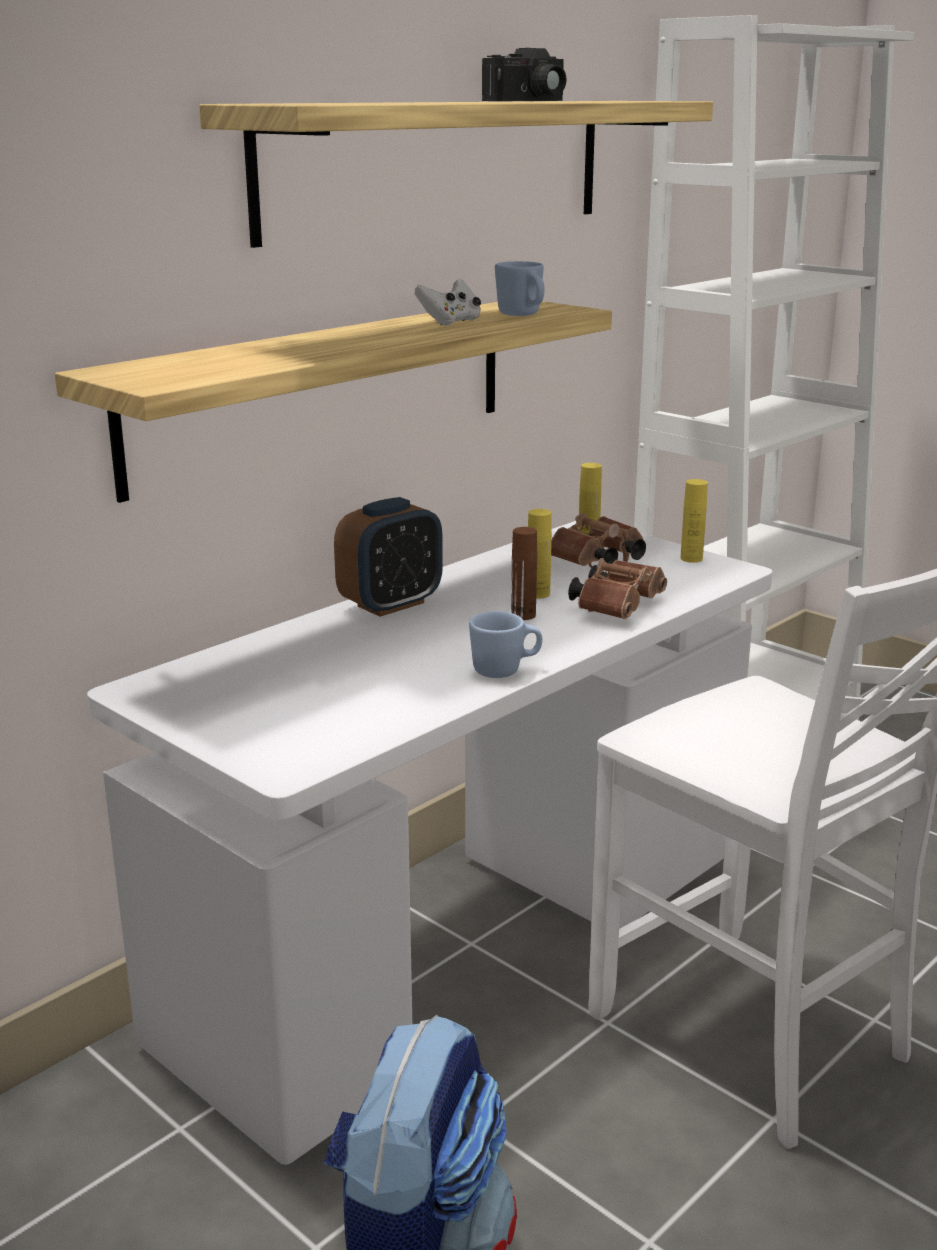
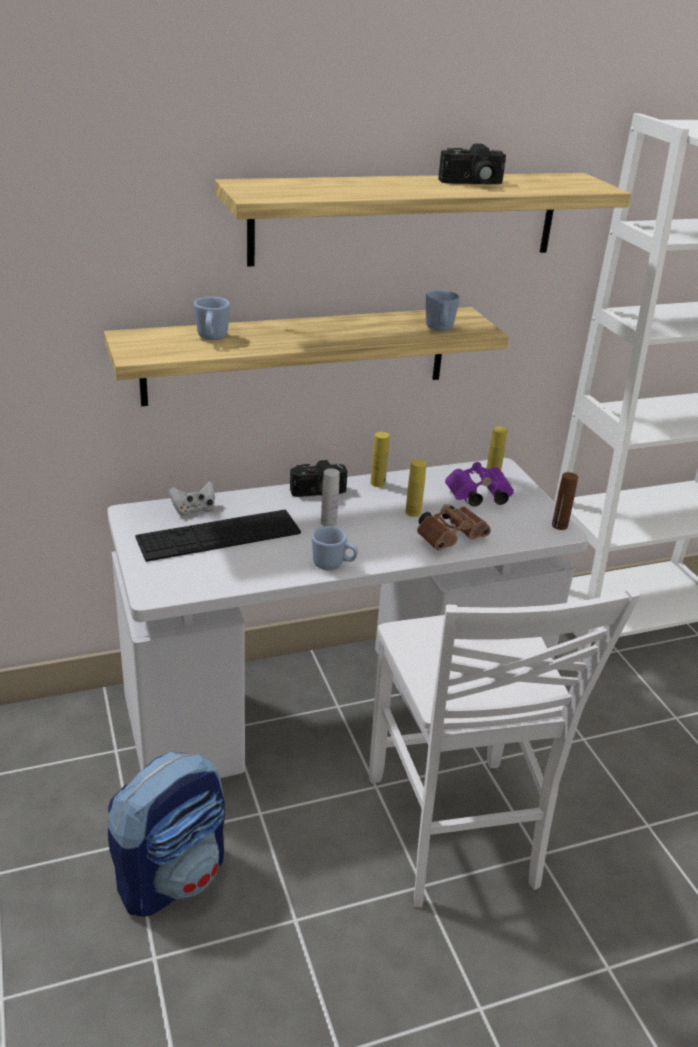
camera: 25 degrees right, 10 degrees up
(239, 357) = (211, 339): none -> blue mug
(303, 680) = (219, 535): none -> keyboard
(391, 604) = (319, 494): alarm clock -> camera
(442, 630) = (328, 523): none -> white bottle
(450, 322) = (382, 328): white game controller -> white game controller (194, 510)
(523, 615) = (386, 526): brown bottle -> brown bottle (559, 525)
(596, 562) = (477, 497): brown binoculars -> purple binoculars
(691, 559) = (543, 513): yellow bottle -> yellow bottle (377, 483)

